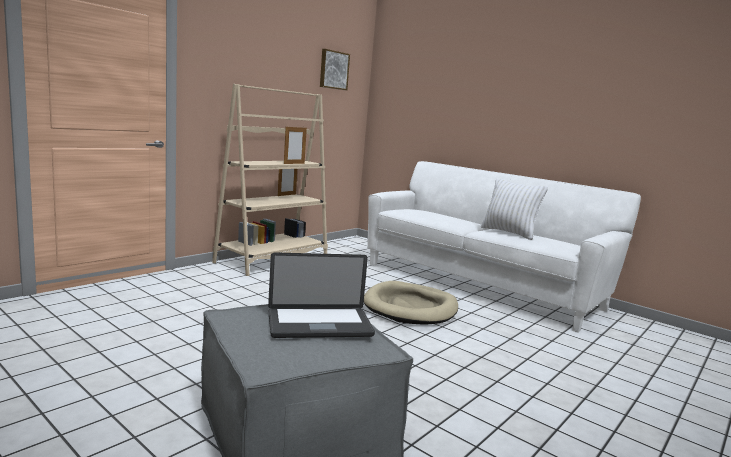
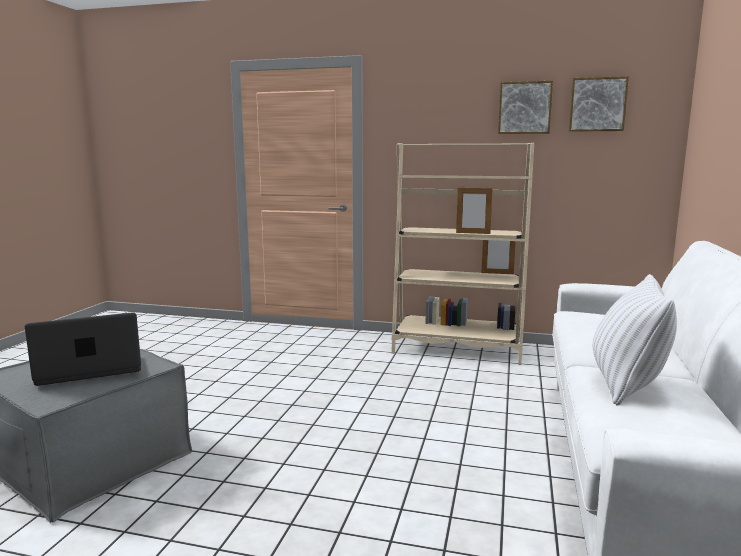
camera: 65 degrees right, 0 degrees up
(297, 65) = (525, 108): none -> picture
(319, 325) = (90, 369): laptop -> laptop turned 105 degrees clockwise
(410, 307) = (444, 447): beige dog bed -> none

